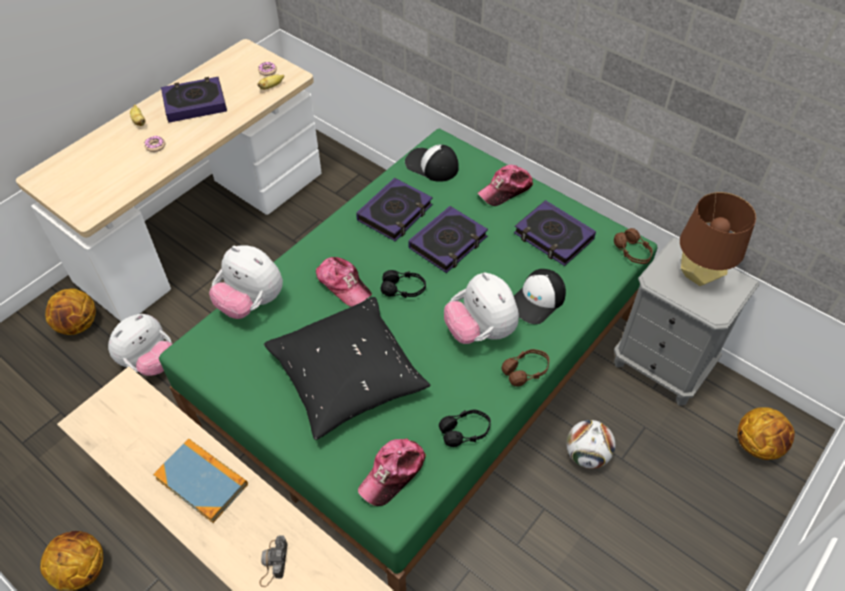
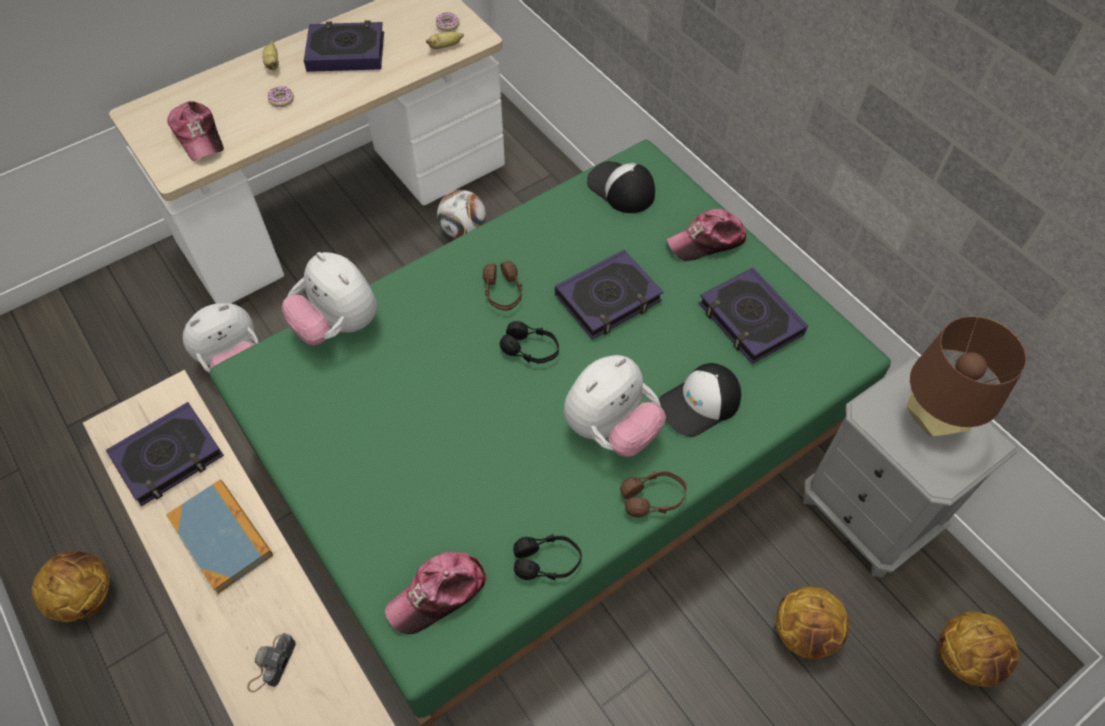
camera: 15 degrees right, 5 degrees up
(78, 325) = (168, 297): basketball -> basketball (804, 633)
(343, 284) = (457, 326): cap -> cap (198, 136)
(347, 375) = (424, 449): black pillow -> none
(395, 213) = (553, 244): book -> book (168, 457)
(480, 331) = (611, 429): plush toy -> plush toy turned 120 degrees counterclockwise
(587, 455) = (728, 612): football -> football (463, 230)
(632, 252) = (852, 365): brown headphones -> brown headphones (503, 292)

